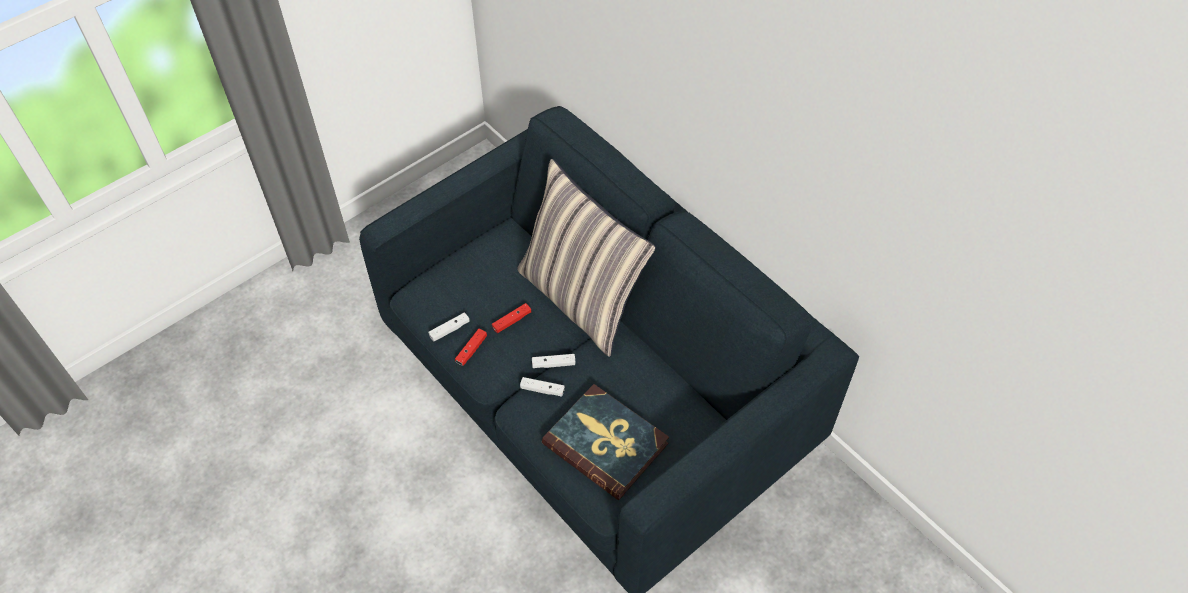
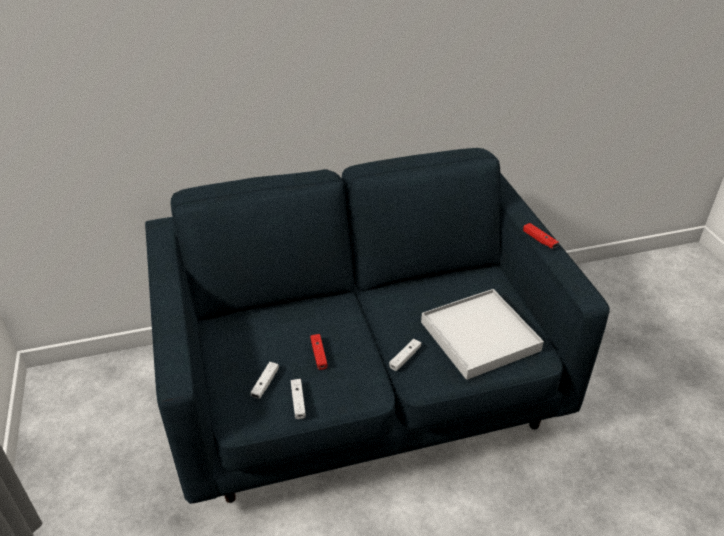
camera: 65 degrees left, 15 degrees down
(471, 350) = (332, 393): red game controller -> red game controller (539, 240)
(553, 364) = (382, 342): white game controller -> white game controller (265, 384)
(581, 299) = (327, 305): pillow -> none
(606, 443) = (479, 336): book -> white tray

